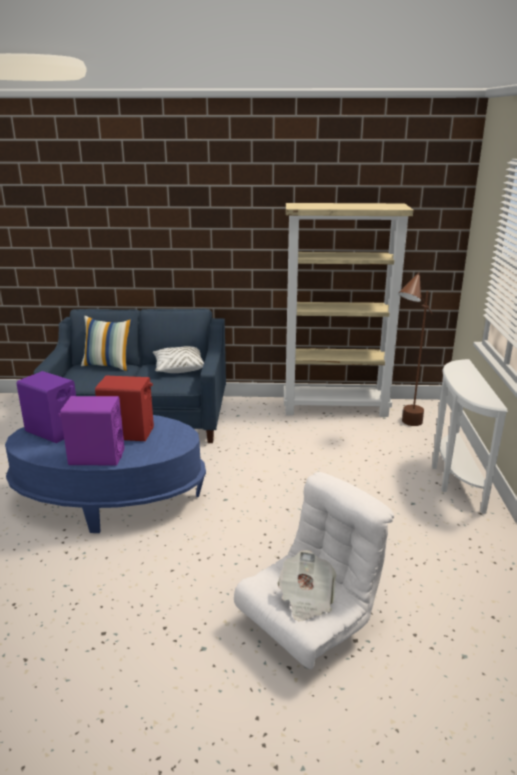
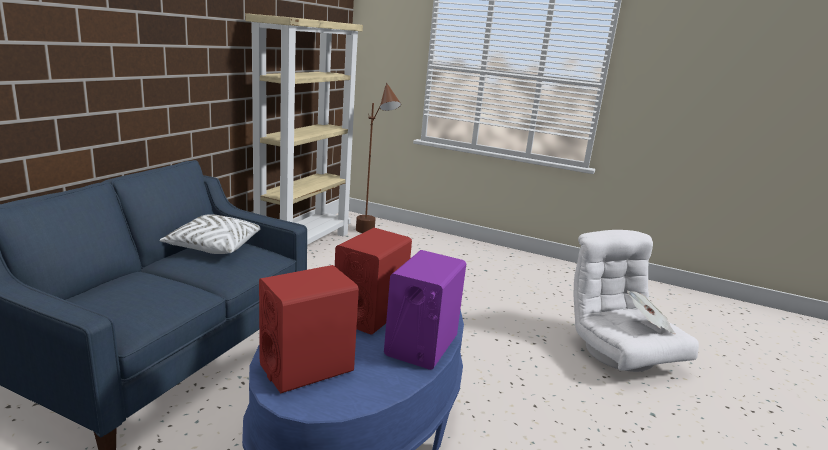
camera: 70 degrees left, 5 degrees down
(53, 431) = (307, 368): purple speaker -> red speaker
(108, 365) = (112, 285): pillow -> none
(453, 480) = (464, 248): white console table -> none

